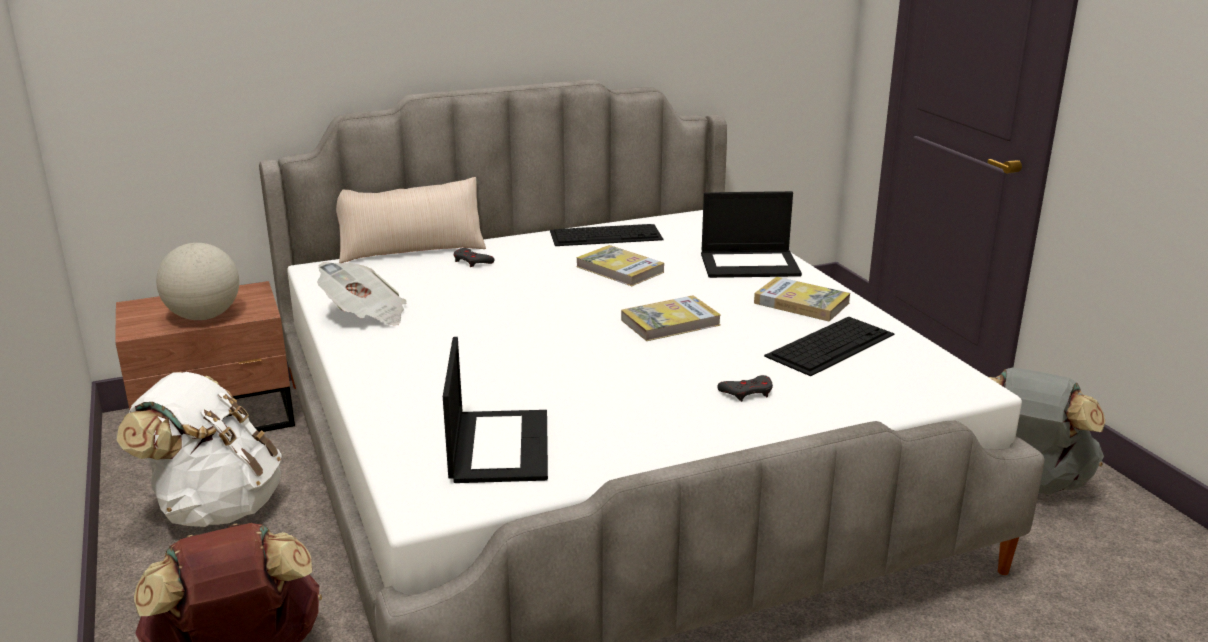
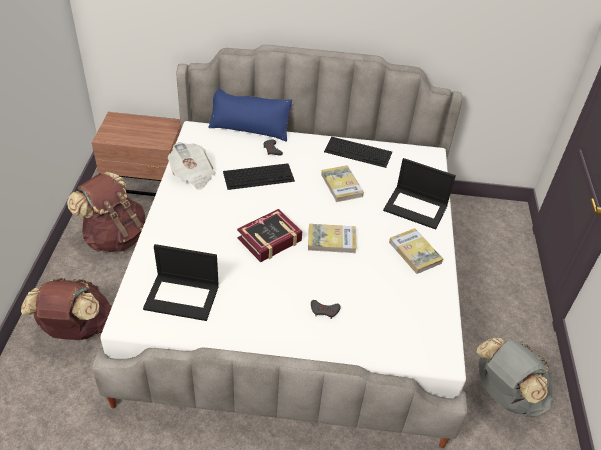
camera: 25 degrees right, 20 degrees up
(204, 317) = (137, 137): globe -> none
(216, 507) = (115, 237): white backpack -> brown backpack
(411, 250) = (249, 129): beige pillow -> blue pillow
(498, 446) = (183, 296): laptop -> laptop turned 75 degrees clockwise
(575, 347) = (270, 240): none -> book
(830, 344) = (400, 293): keyboard -> keyboard (259, 176)

